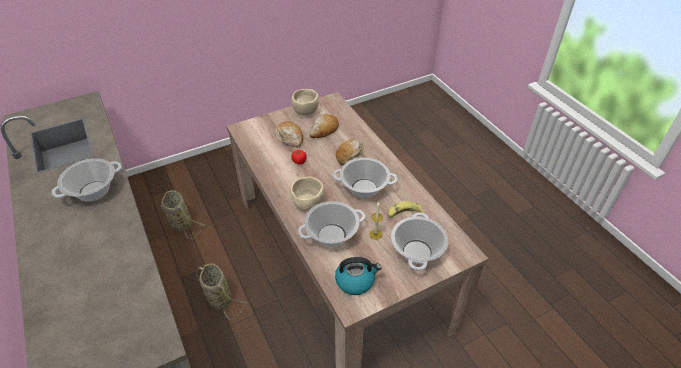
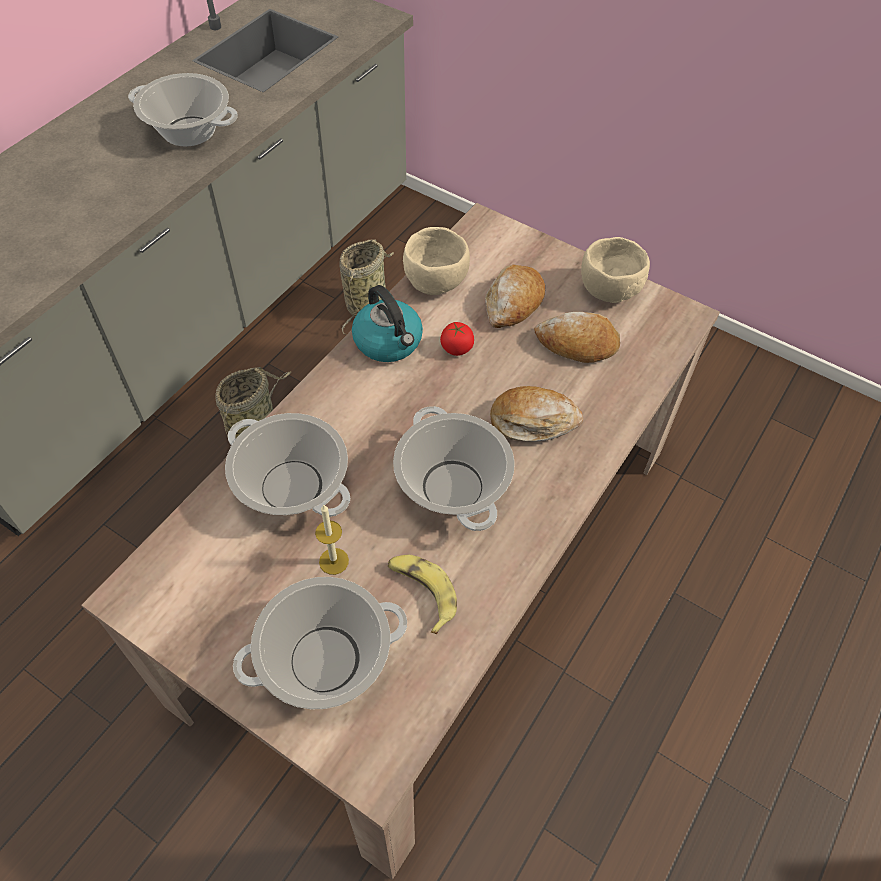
camera: 60 degrees right, 10 degrees up
(307, 203) = (352, 412): beige bowl -> beige bowl (436, 281)
(355, 281) = (196, 576): kettle -> kettle (389, 342)

